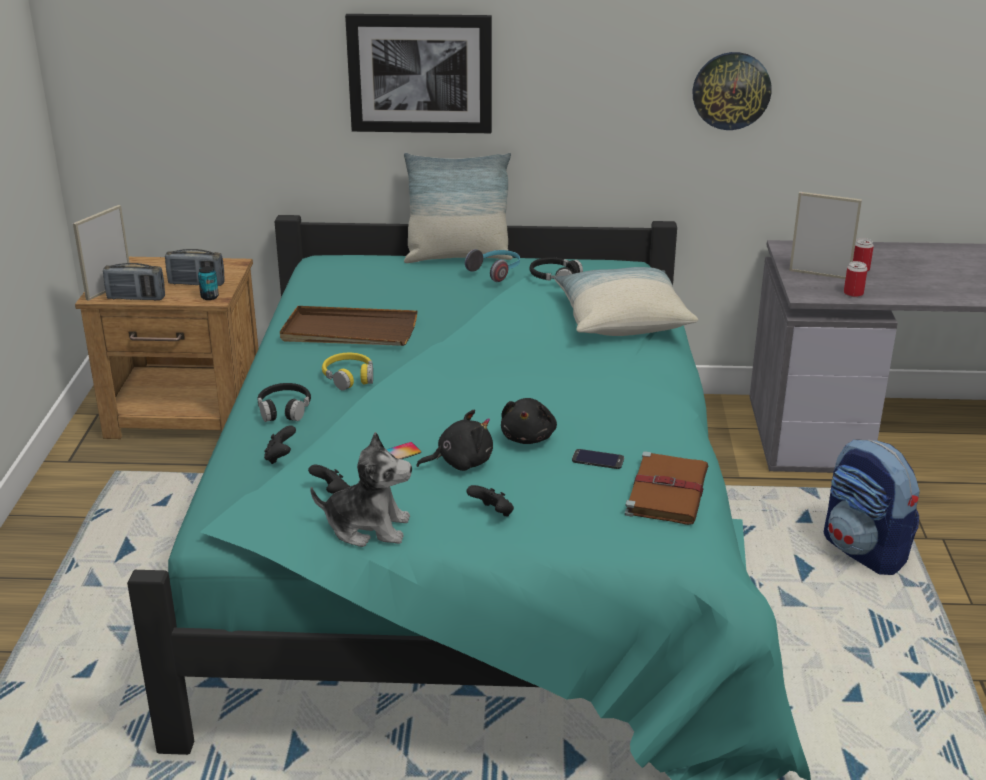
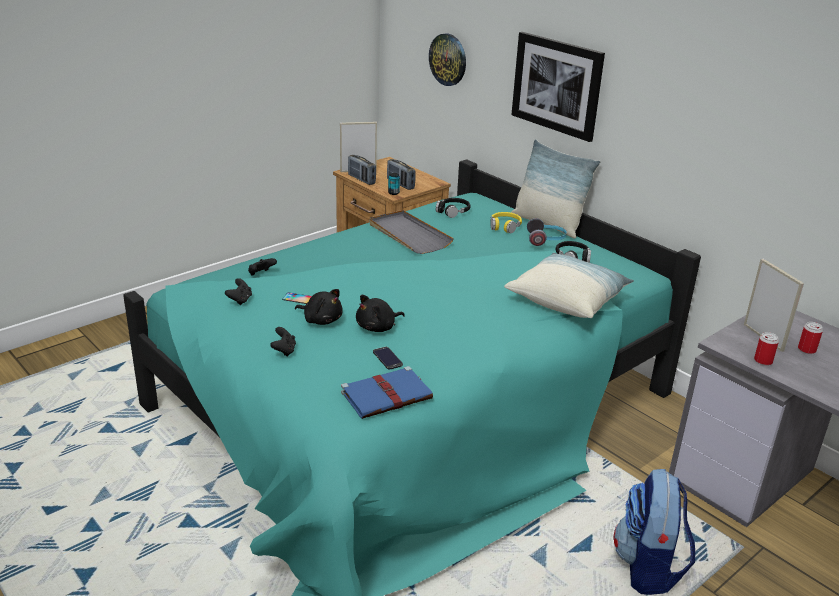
camera: 45 degrees right, 0 degrees up
(284, 409) = (306, 255): black headphones -> black headphones (453, 211)
(349, 332) = (408, 235): brown tray -> grey tray
(349, 377) = (363, 256): yellow headphones -> yellow headphones (505, 226)
(368, 527) = (223, 323): plush toy -> none
(667, 491) = (388, 395): brown book -> blue book
(731, 90) = (764, 160): wall clock -> wall clock (448, 59)

